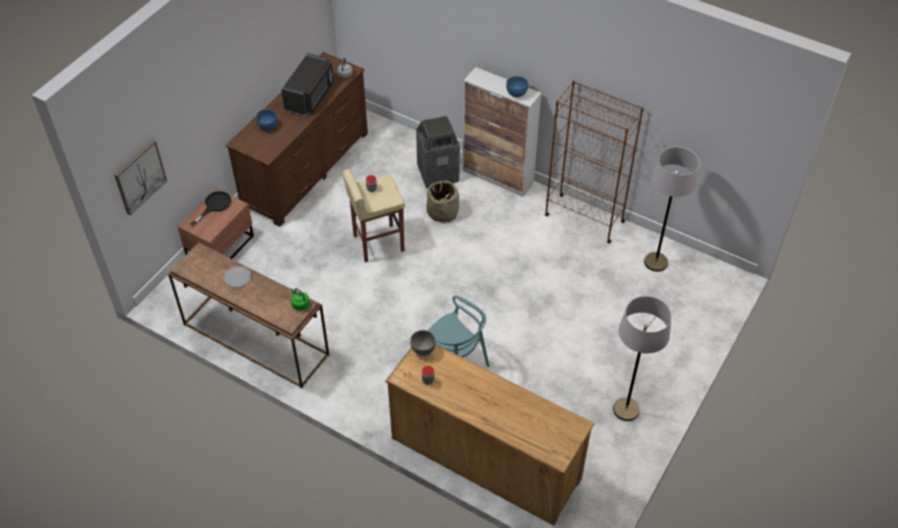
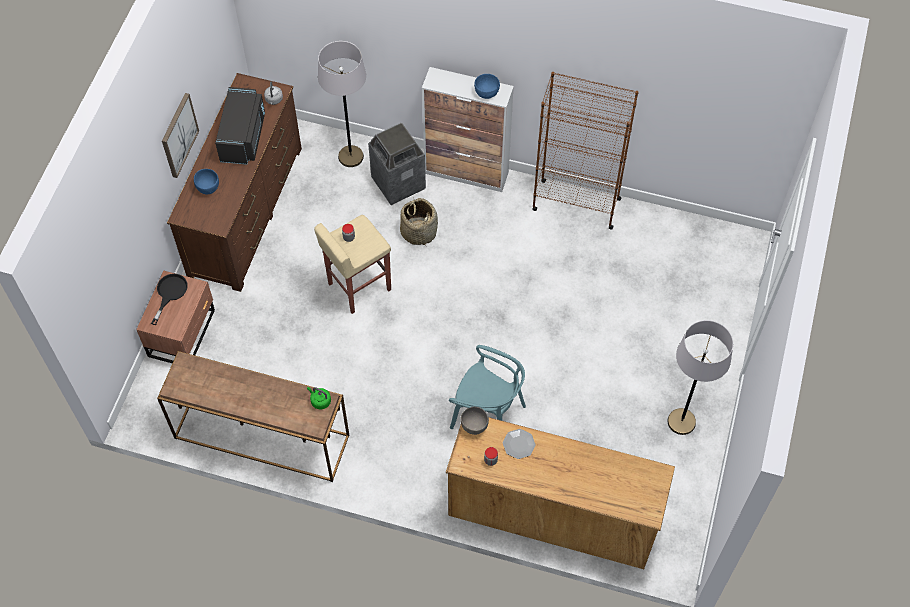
camera: 15 degrees left, 10 degrees up
(139, 177) = (98, 299): picture -> picture (178, 135)
(237, 277) = (239, 385): plate -> plate (519, 444)
(656, 262) = (667, 241): grey floor lamp -> grey floor lamp (351, 157)

